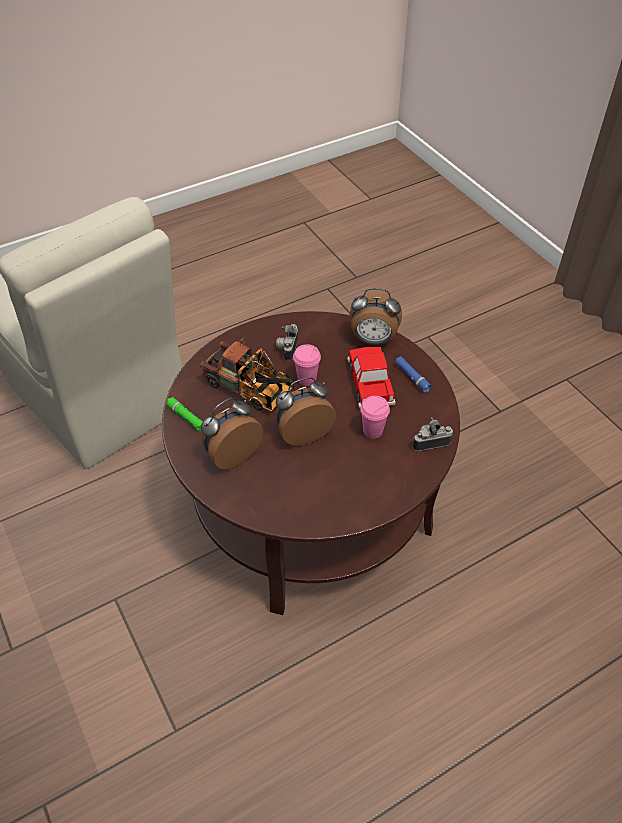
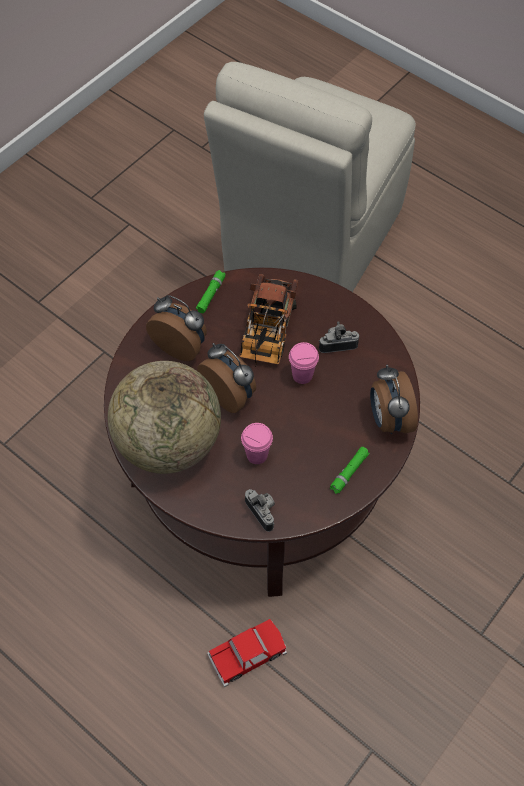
camera: 70 degrees right, 10 degrees up
(334, 491) = (168, 443): none -> globe
(370, 383) = (323, 434): toy car -> toy car (248, 654)
(412, 377) = (349, 472): blue flashlight -> green flashlight

